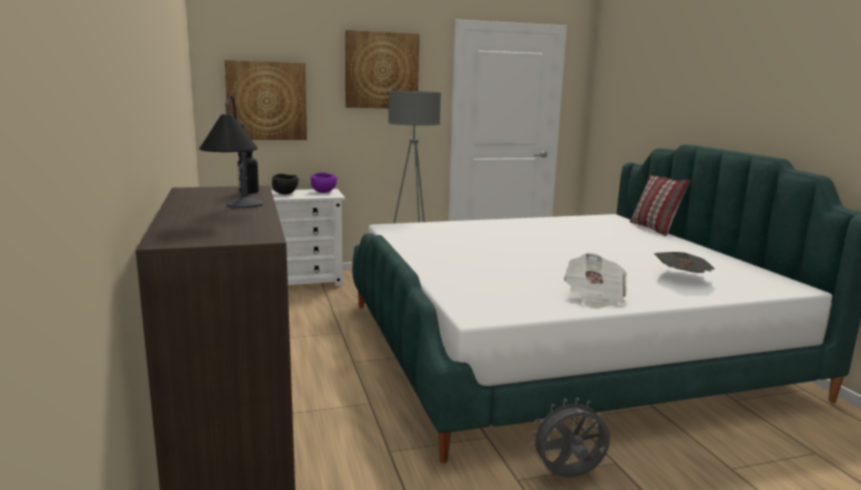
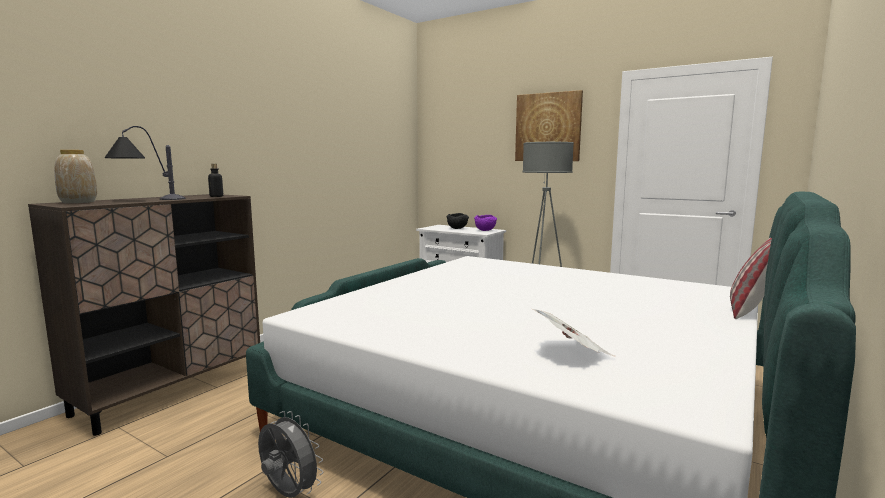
camera: 50 degrees right, 5 degrees down
(186, 232) = (78, 202): none -> vase
(266, 101) = (460, 157): picture -> none
(594, 298) = (413, 335): newspaper -> none

